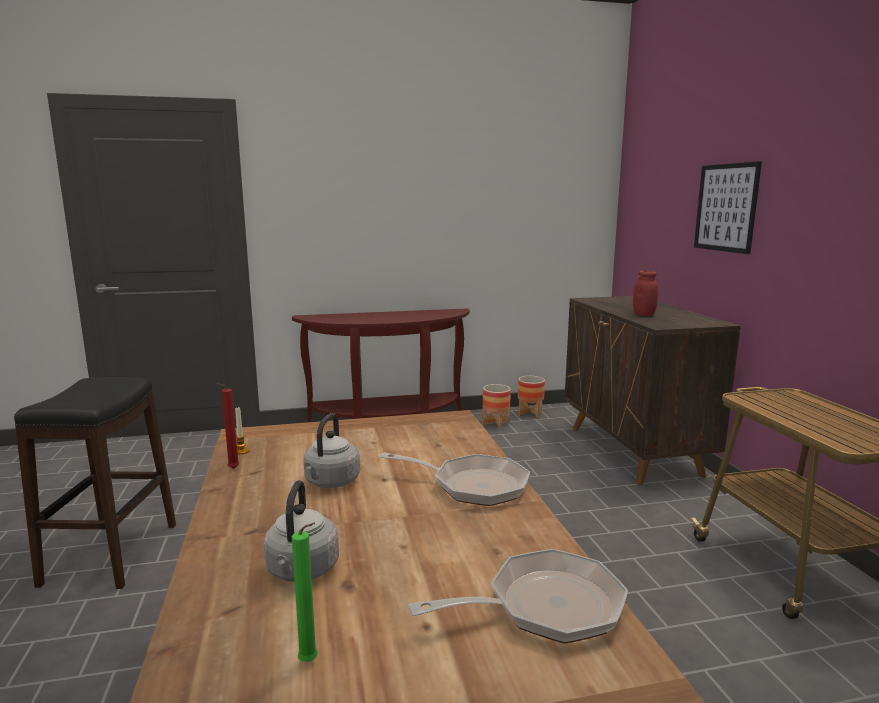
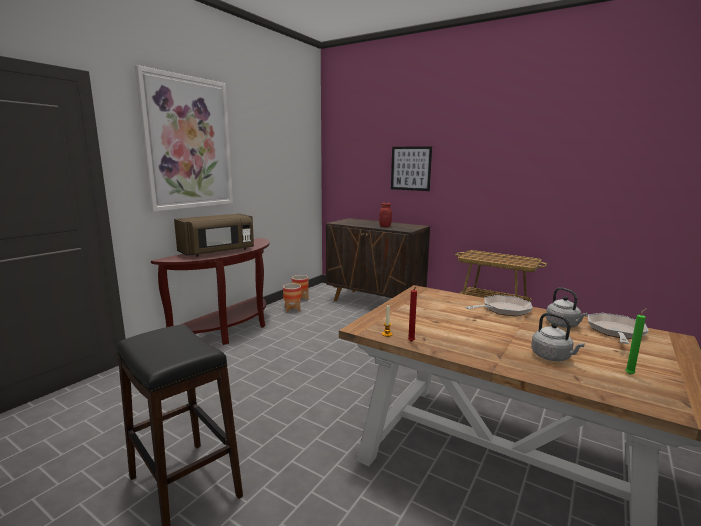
camera: 45 degrees left, 0 degrees up
(331, 482) = (463, 329): grey kettle -> grey kettle (563, 325)
(356, 174) = (188, 143): none -> picture
(371, 317) = (218, 251): none -> brown microwave

